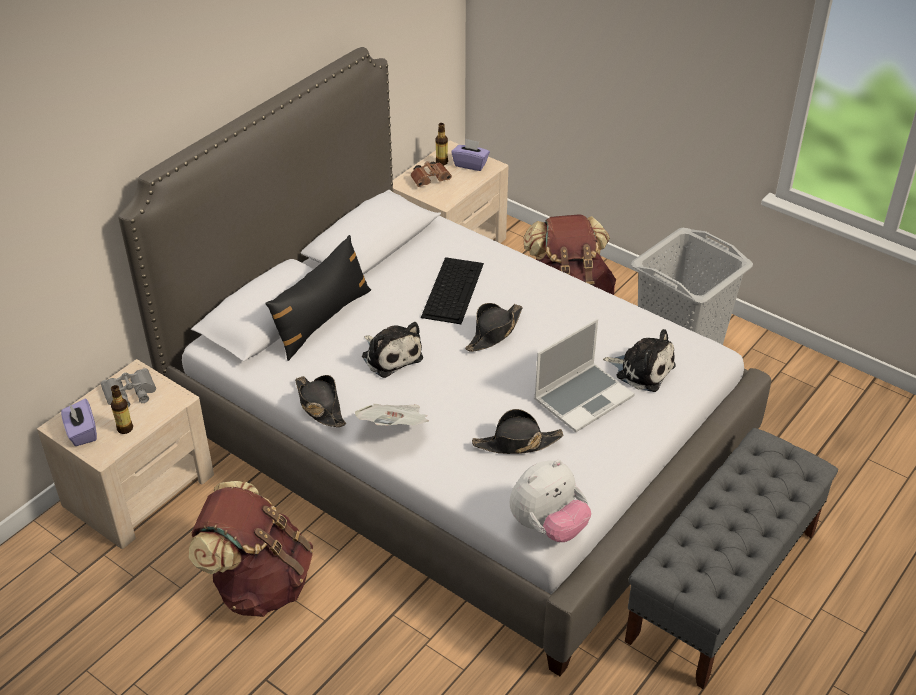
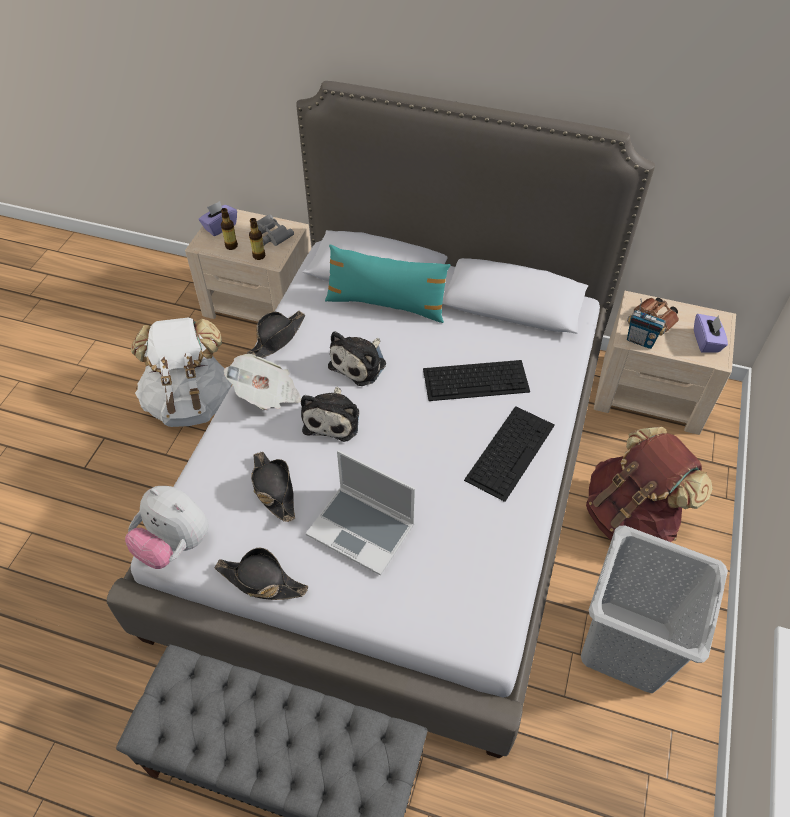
camera: 70 degrees right, 10 degrees up
(259, 584) = (191, 402): brown backpack -> white backpack
(321, 320) = (386, 304): black pillow -> turquoise pillow
(441, 162) = (692, 318): bottle -> bottle (259, 256)
(449, 196) = (640, 341): none -> radio
(494, 332) = (427, 429): black hat -> black hat (261, 581)
(540, 292) = (510, 451): none -> keyboard
(642, 370) = (429, 575): plush toy -> plush toy (333, 419)

